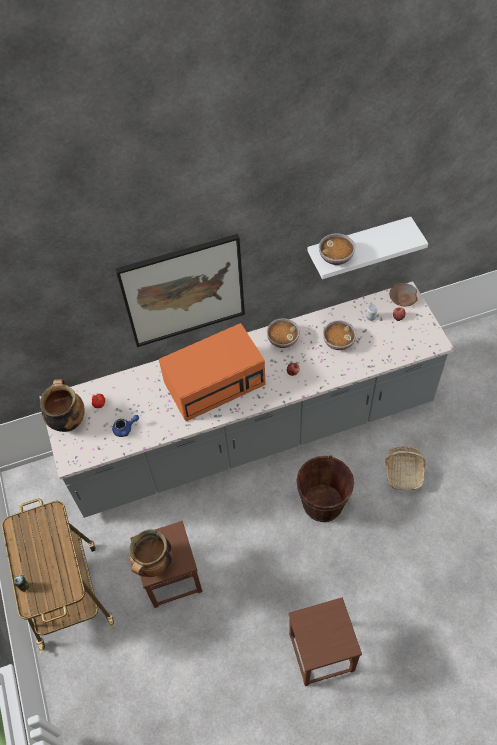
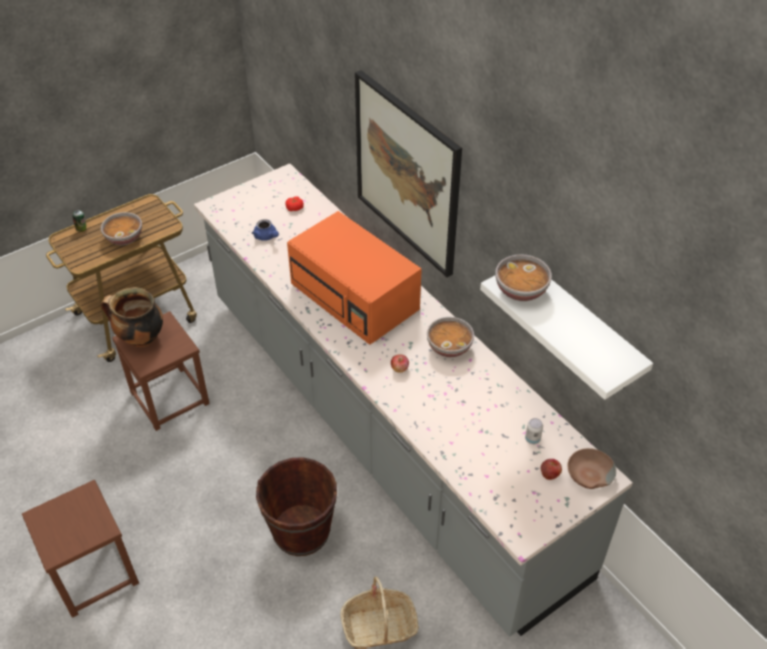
camera: 70 degrees right, 10 degrees down
(68, 421) = (264, 191): cooking pot -> none
(338, 342) = (471, 408): bowl -> bowl (124, 237)

